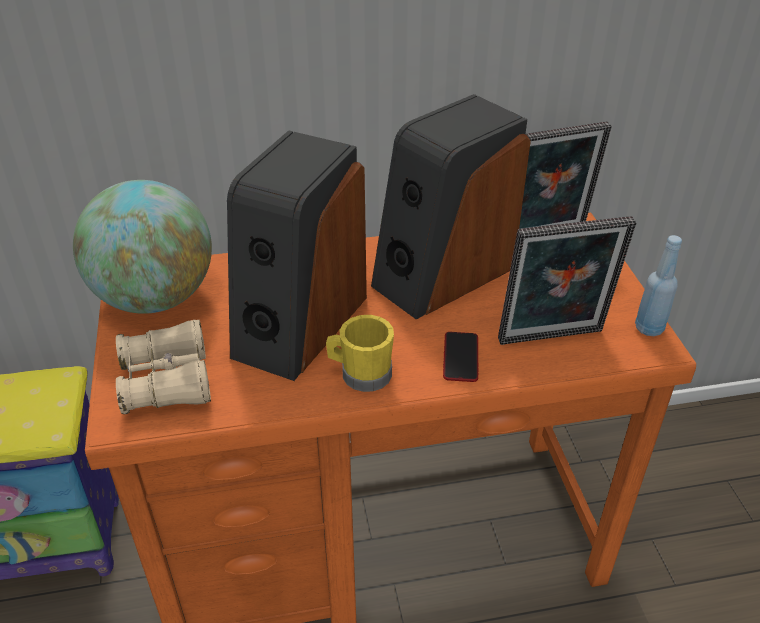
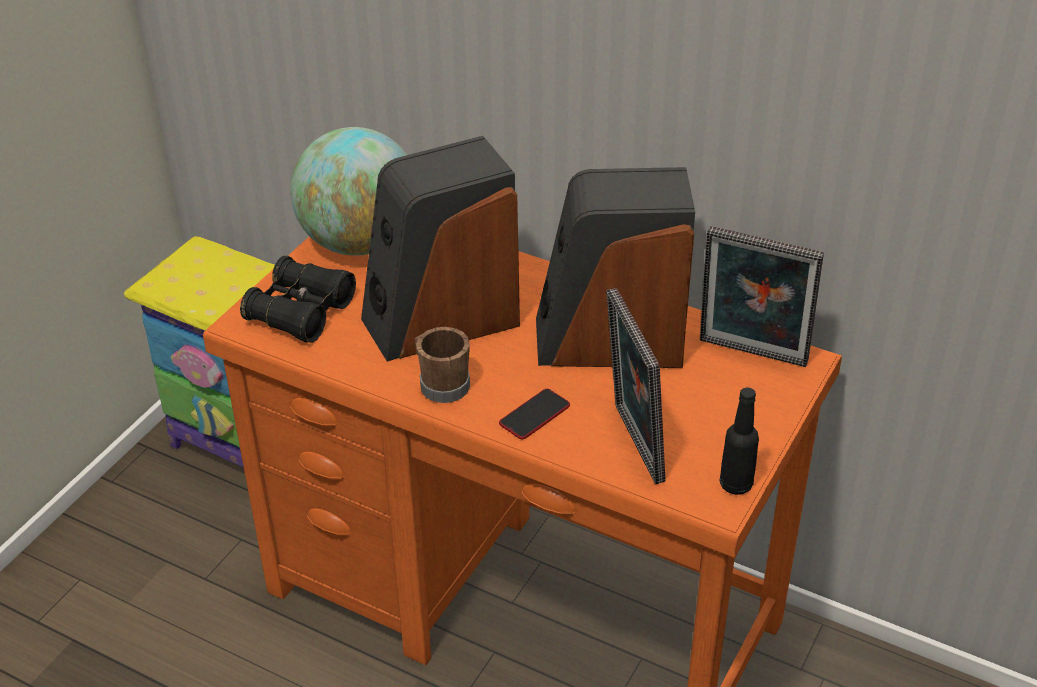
camera: 40 degrees right, 0 degrees up
(167, 381) = (301, 312): beige binoculars -> black binoculars
(360, 374) = (441, 383): yellow mug -> brown mug
(552, 339) = (632, 444): picture frame -> picture frame turned 45 degrees clockwise
(649, 328) = (736, 484): blue bottle -> black bottle

